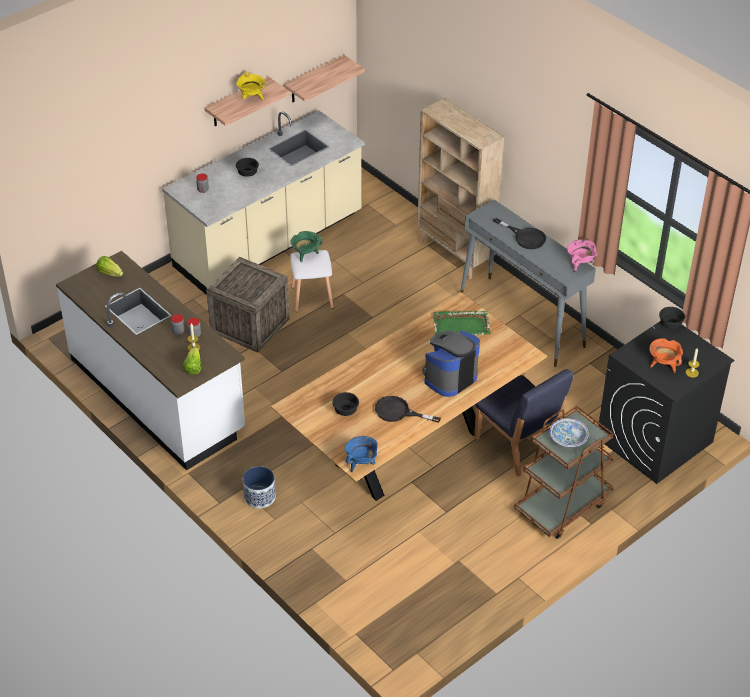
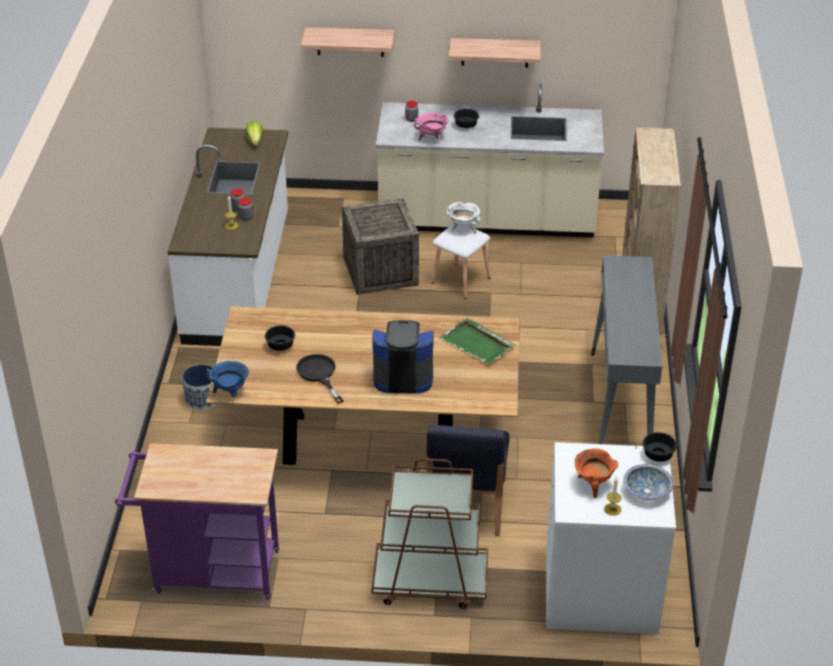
camera: 45 degrees right, 5 degrees down
(193, 367) = (209, 239): lettuce -> none
(252, 98) = (499, 49): yellow cooking pot -> none
(306, 255) = (463, 229): green cooking pot -> white cooking pot
(314, 80) = (603, 72): shelf -> shelf (350, 42)
(431, 602) = (209, 572): none -> purple cart
(525, 237) = (633, 302): black frying pan -> none
(567, 439) = (426, 492): bowl -> bowl (647, 491)
(580, 264) = (651, 354): pink cooking pot -> pink cooking pot (432, 138)
(654, 441) = (600, 591): black washing machine -> white washing machine

